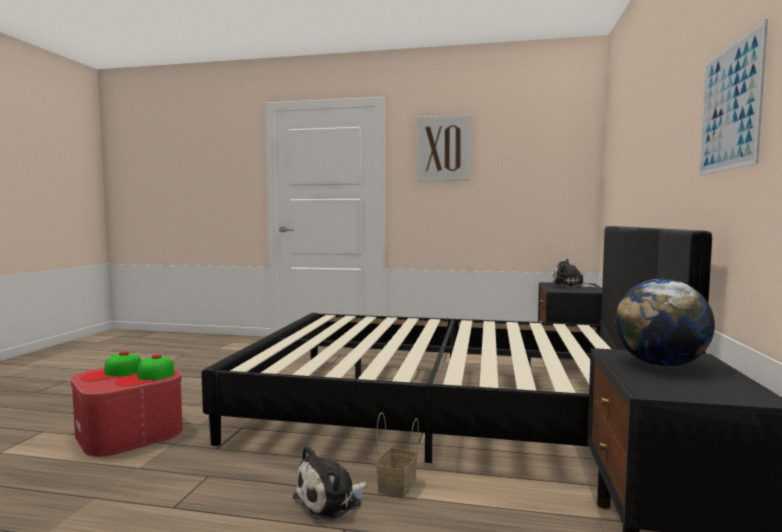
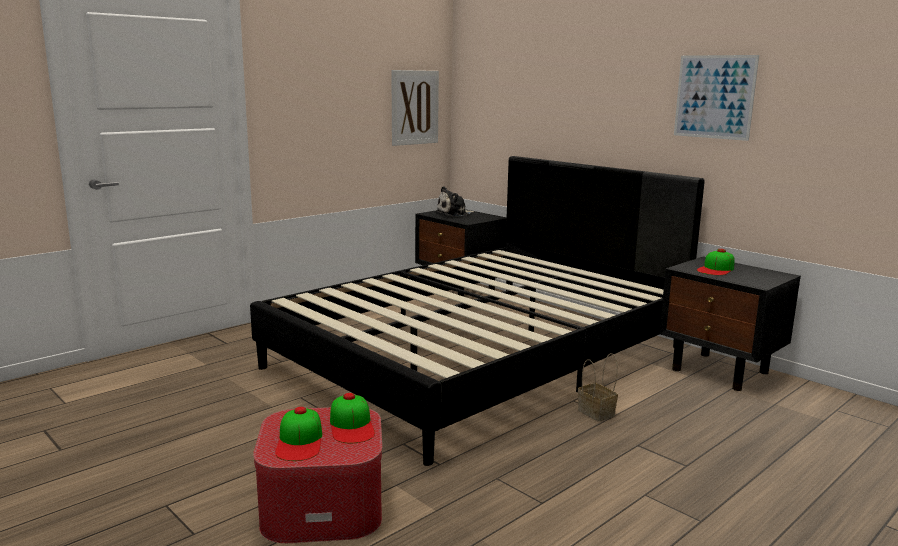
camera: 55 degrees left, 10 degrees up
(331, 500) = (595, 439): plush toy -> none
(443, 148) = (313, 60): picture -> picture (414, 107)
(660, 365) = (716, 269): globe -> cap

